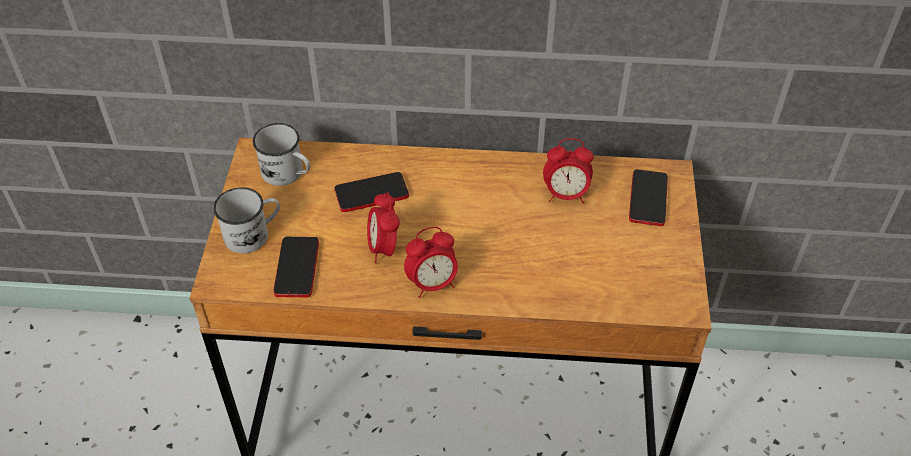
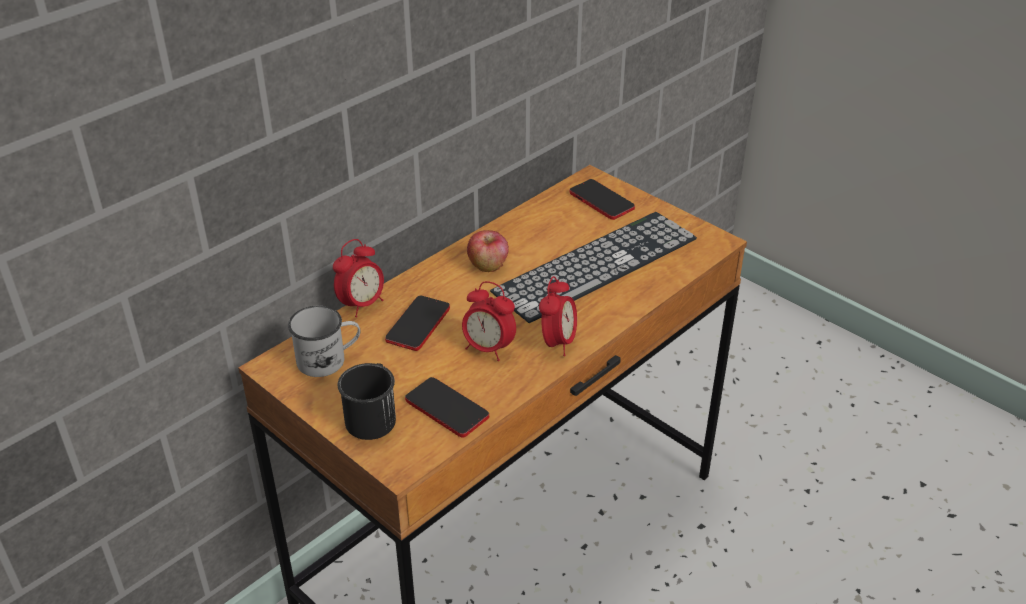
camera: 50 degrees left, 10 degrees down
(253, 234) = (373, 416): white mug -> black mug
(481, 186) = (488, 265): none -> apple
(556, 248) = (596, 265): none -> keyboard
(565, 195) = (550, 232): alarm clock -> alarm clock (362, 304)

